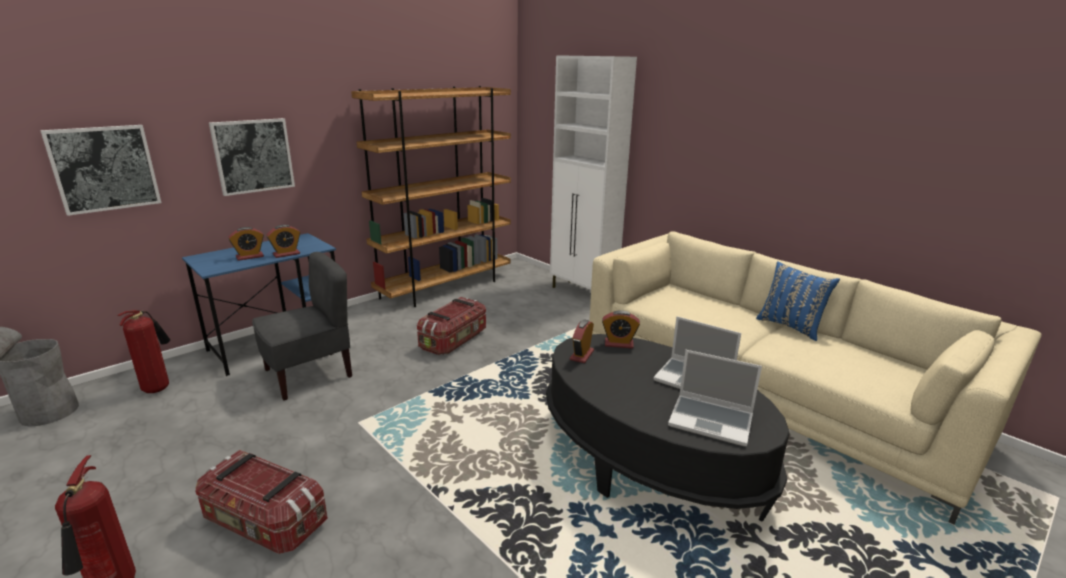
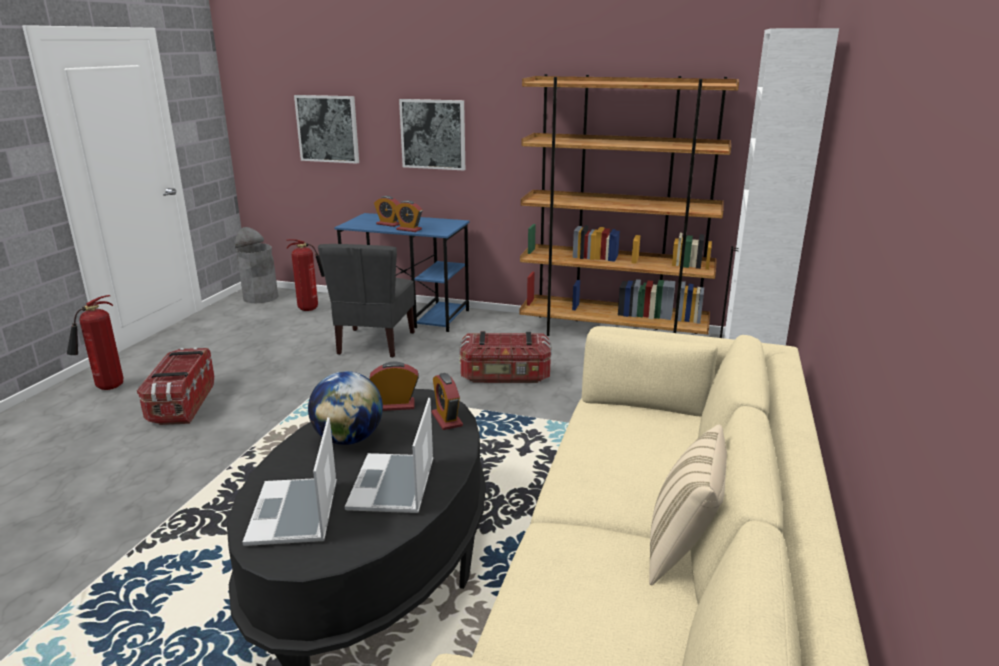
camera: 60 degrees right, 0 degrees up
(309, 374) = (375, 343): grey chair -> grey chair turned 75 degrees clockwise
(619, 382) = (348, 439): none -> globe
(790, 326) = (683, 550): blue pillow -> beige pillow

